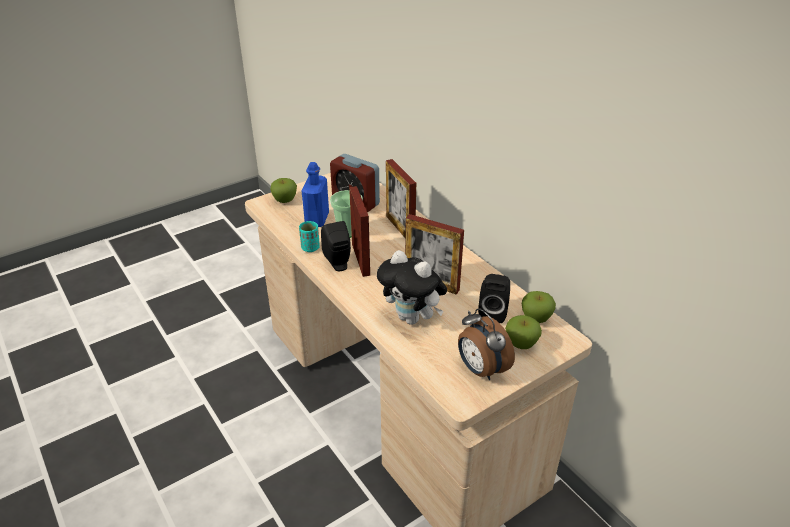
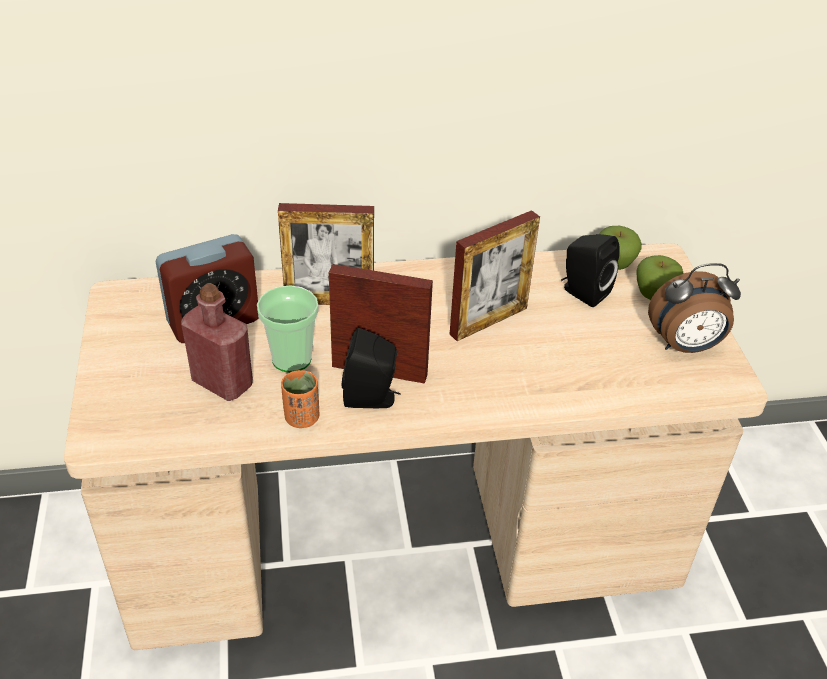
camera: 65 degrees left, 5 degrees up
(285, 201) = (121, 405): apple -> none
(310, 248) = (302, 418): turquoise cup -> orange cup
(317, 219) = (222, 383): blue bottle -> red bottle
(412, 318) = (554, 367): plush toy -> none

